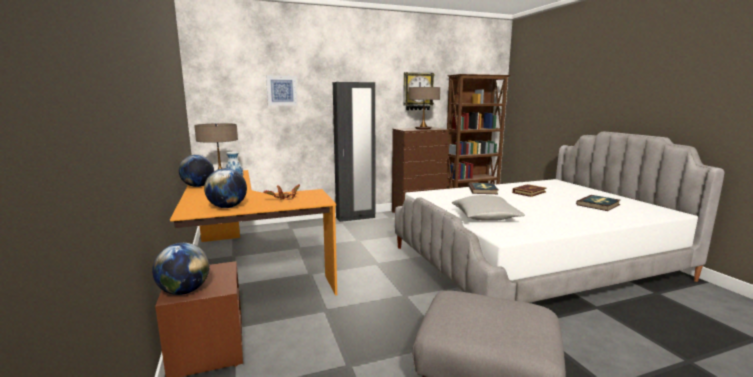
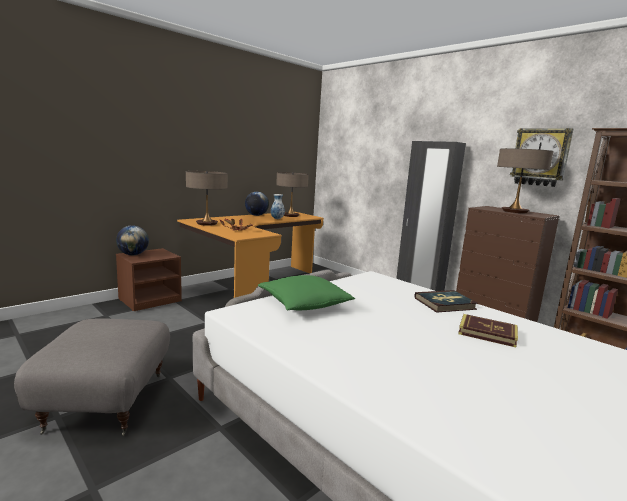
camera: 65 degrees right, 0 degrees up
(227, 207) = (207, 223): globe -> table lamp
(281, 90) = (378, 150): picture -> none
(485, 217) = (304, 305): grey pillow -> green pillow
(598, 205) = (493, 393): book -> none

